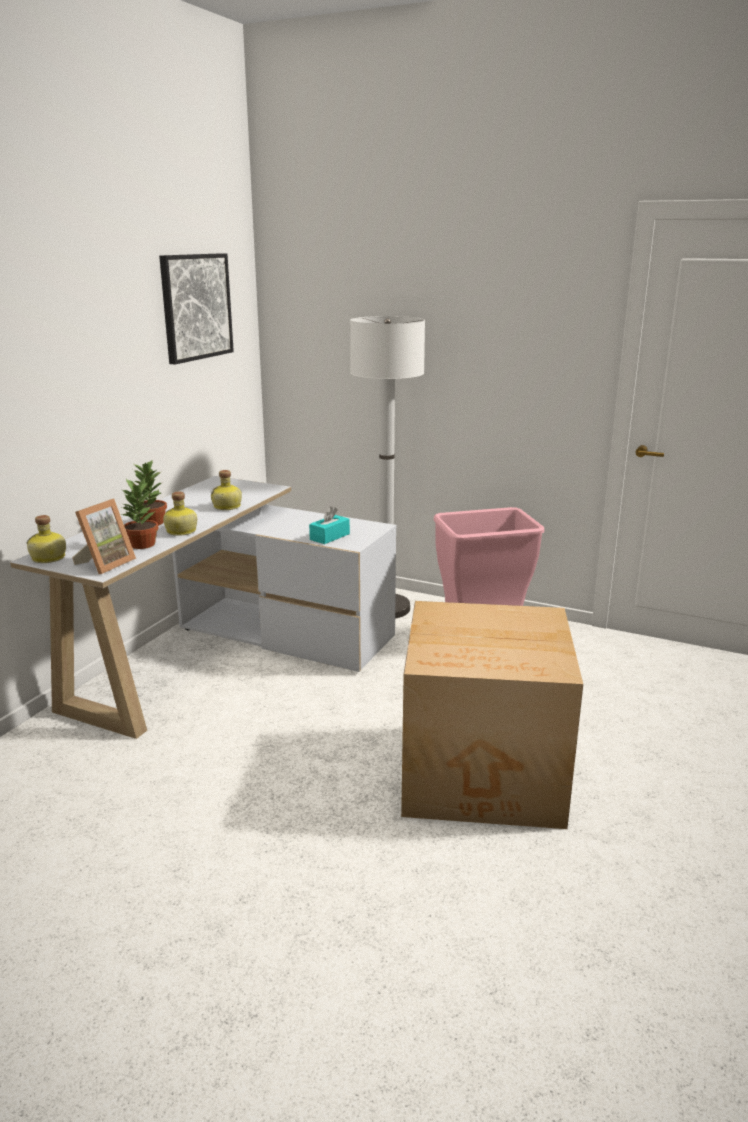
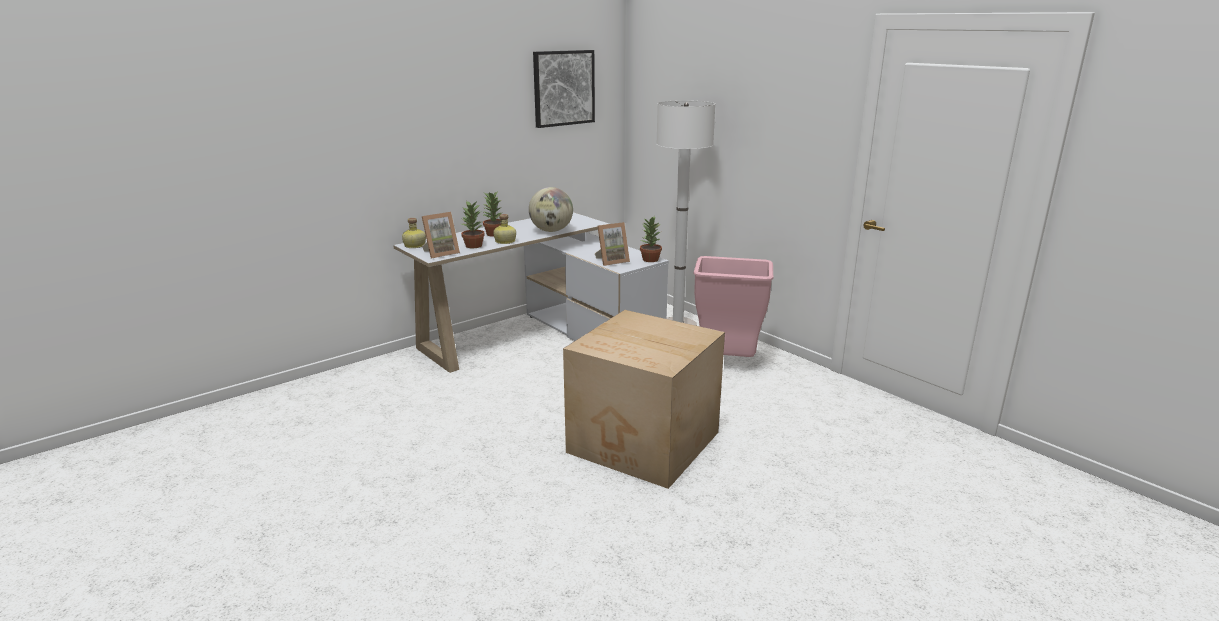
camera: 25 degrees right, 0 degrees up
(227, 507) = (551, 231): bottle -> globe
(329, 537) = (611, 261): turquoise tissue box -> picture frame
(374, 527) = (650, 260): none -> potted plant

